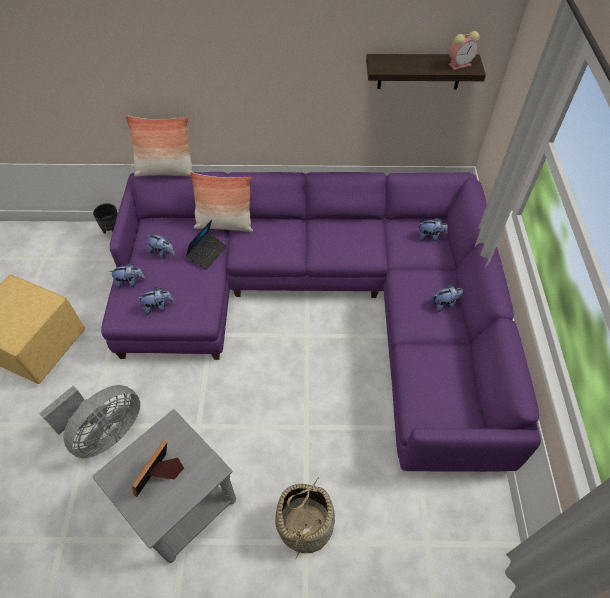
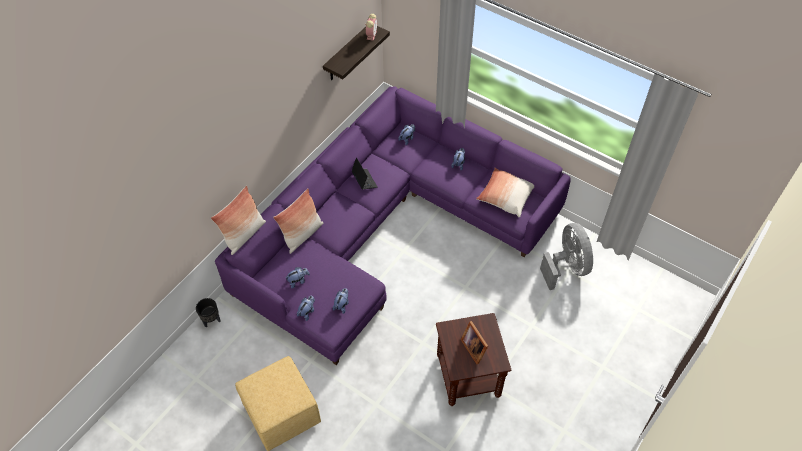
camera: 55 degrees left, 0 degrees up
(106, 433) = (388, 397): grey fan -> grey fan (566, 267)
(182, 505) = (469, 376): grey side table -> brown side table
(207, 253) = (320, 256): laptop -> laptop (364, 180)
(305, 524) = (522, 320): basket -> none
(442, 383) = (505, 197): none -> pillow

